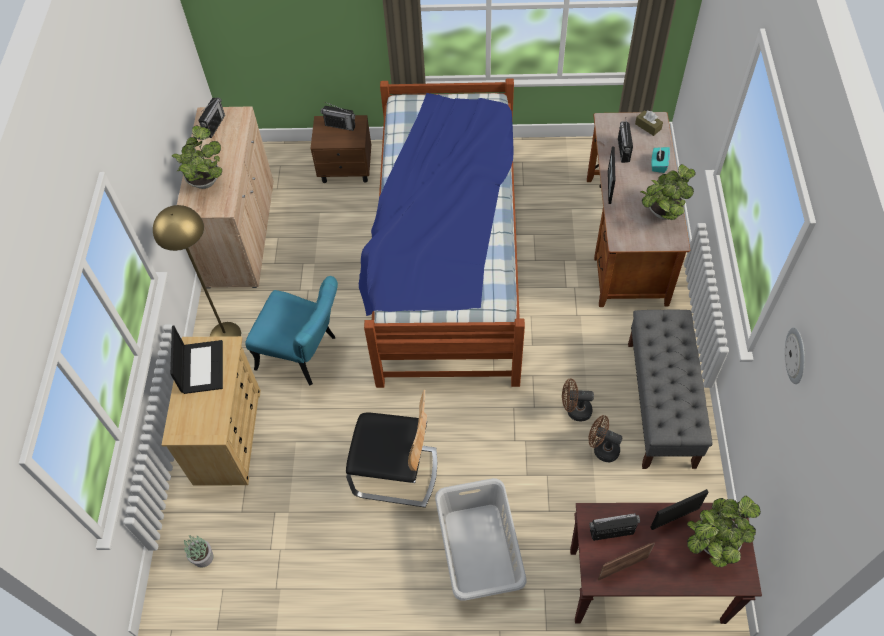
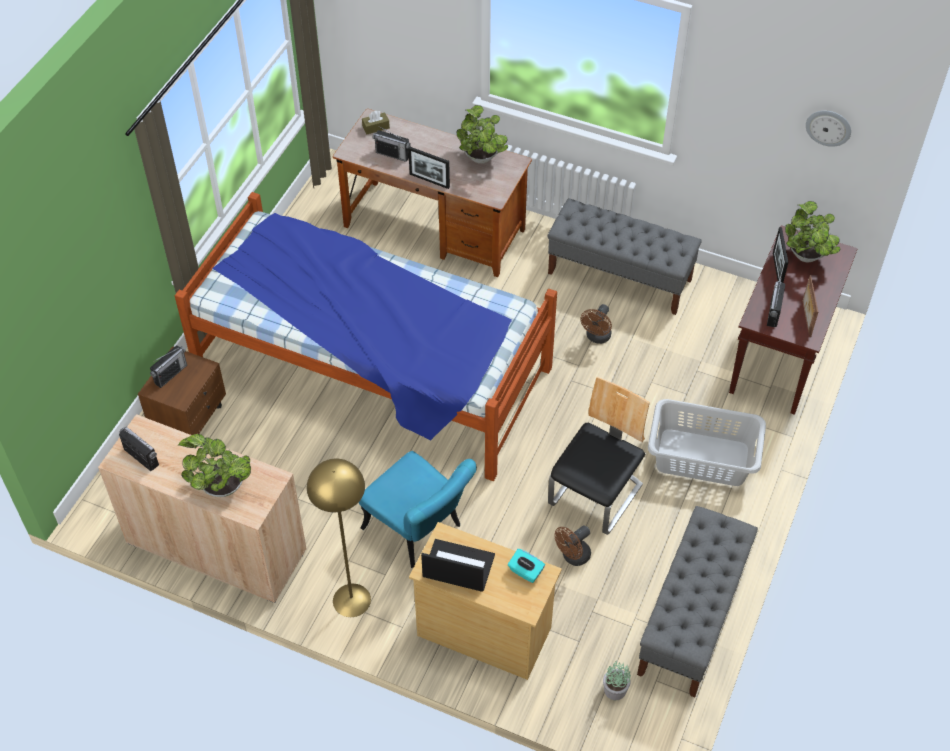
camera: 70 degrees left, 5 degrees down
(296, 599) = (692, 618): none -> grey bench
(304, 354) = (419, 532): turquoise chair -> turquoise chair turned 90 degrees clockwise
(602, 449) = (644, 334): brown fan -> brown fan (573, 557)
(658, 165) = (425, 139): turquoise tissue box -> turquoise tissue box (525, 572)
(796, 355) = (744, 94): wall clock -> wall clock (828, 127)

